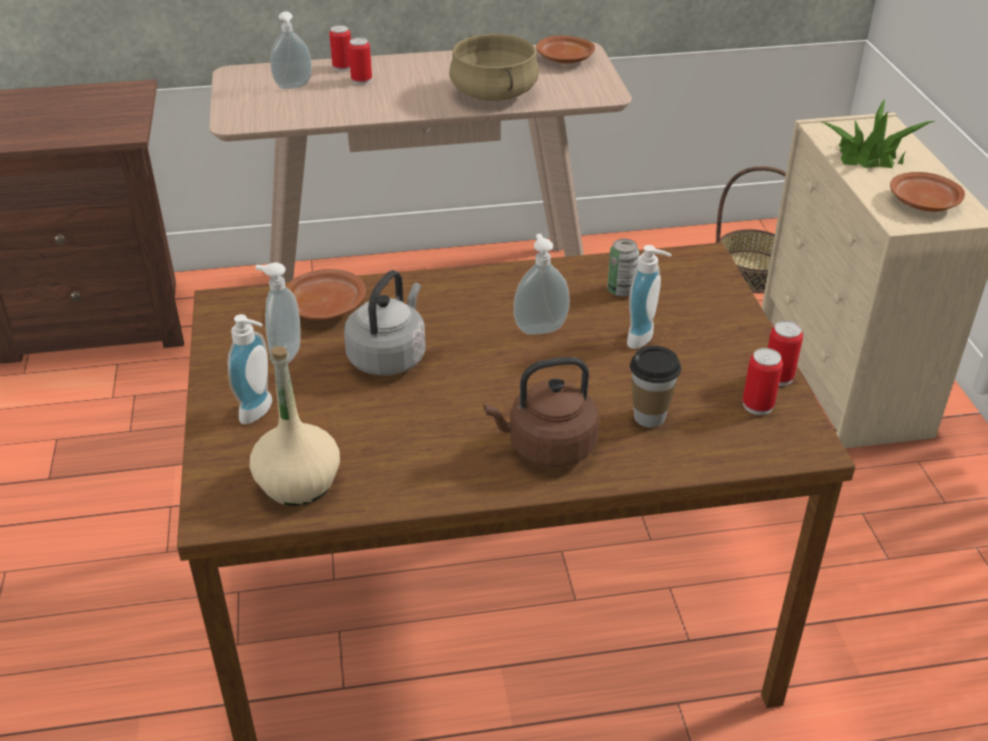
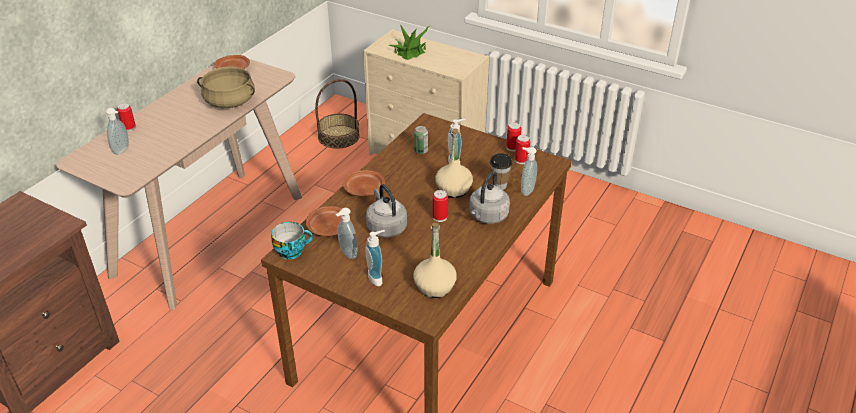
camera: 50 degrees left, 0 degrees up
(239, 304) = (292, 251): none -> cup
(361, 80) = (152, 129): can -> can (440, 217)
(540, 328) = (418, 181): soap dispenser -> soap dispenser (526, 190)
(547, 447) = (487, 217): brown kettle -> grey kettle
(569, 373) = (453, 190): none -> beige bottle
(922, 203) = (454, 61): brown plate -> brown plate (364, 190)

